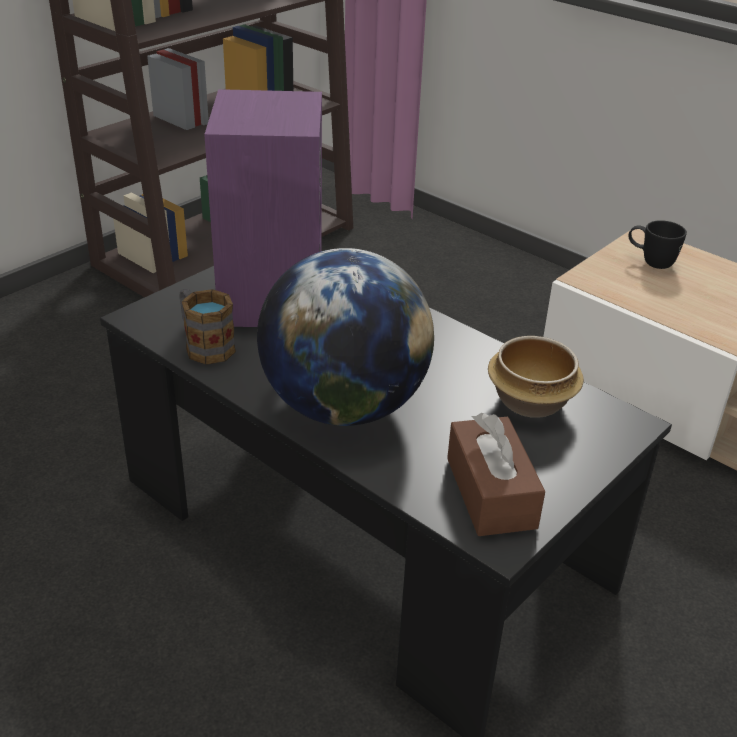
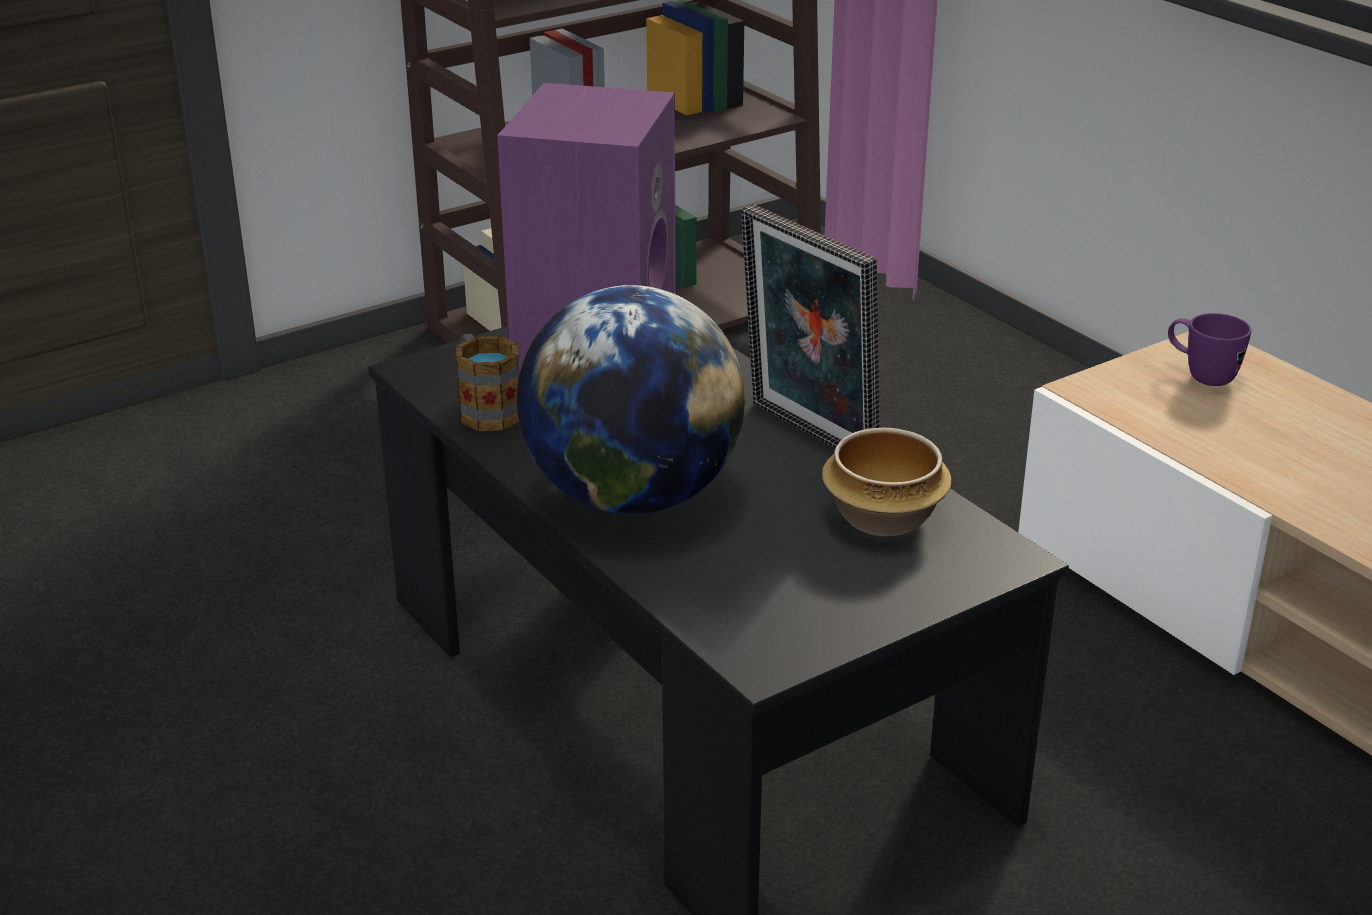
camera: 15 degrees right, 5 degrees down
(447, 341) = (806, 436): none -> picture frame
(490, 493) = (776, 611): brown tissue box -> none
(650, 262) = (1200, 376): black mug -> purple mug

